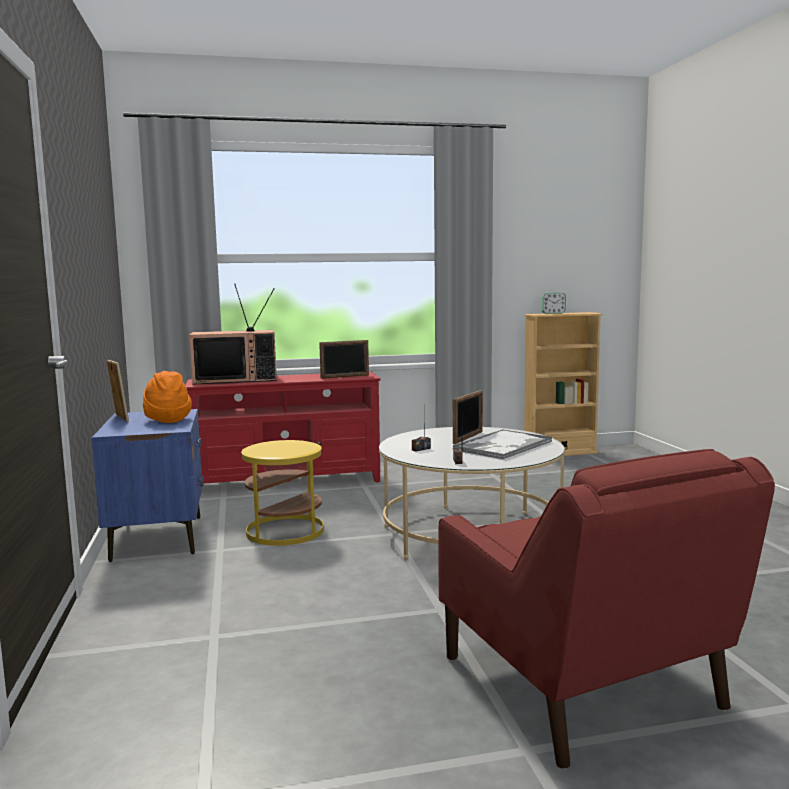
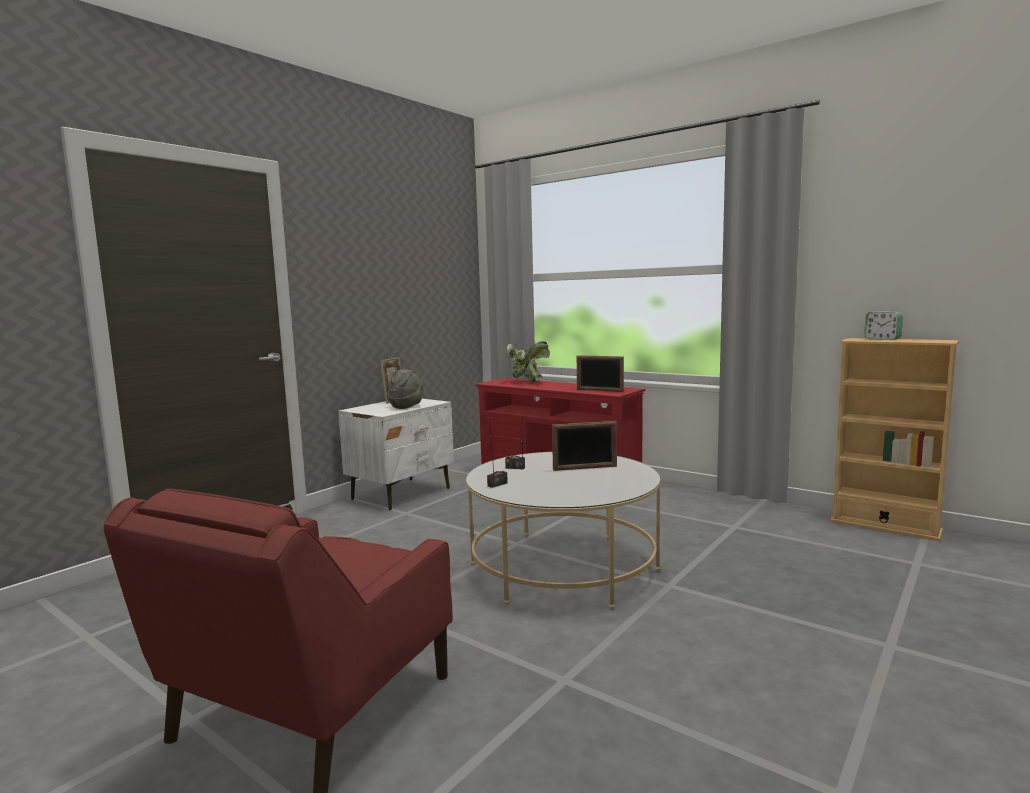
camera: 50 degrees right, 0 degrees up
(159, 537) = (402, 493): blue nightstand -> white nightstand
(167, 419) = (406, 406): orange hat -> grey hat
(236, 379) = (525, 382): television -> potted plant
(284, 531) = (464, 514): yellow side table -> none
(502, 446) = (579, 483): tray -> none

